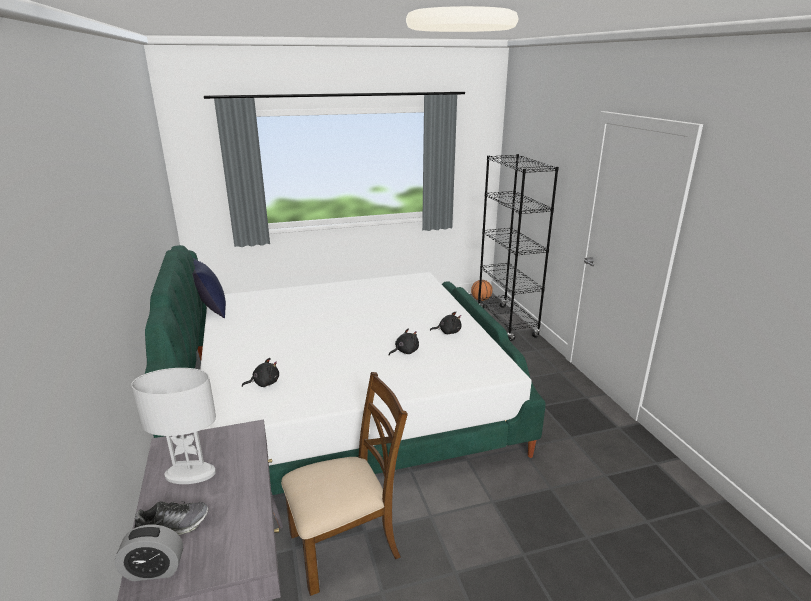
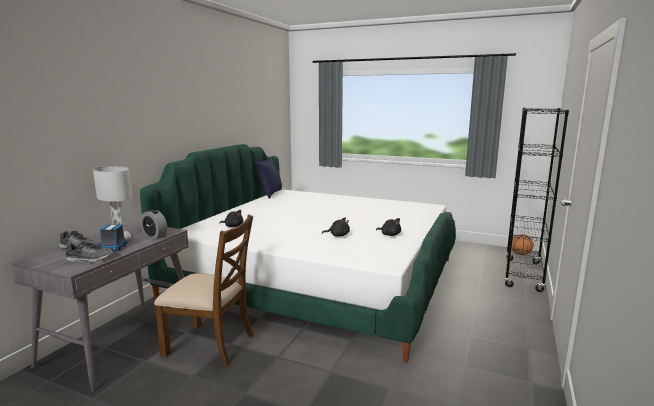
camera: 40 degrees right, 10 degrees down
(154, 570) = (43, 257): alarm clock -> alarm clock (154, 235)
(229, 497) = (113, 248): none -> toy truck
(238, 532) = (89, 259): none -> shoe

